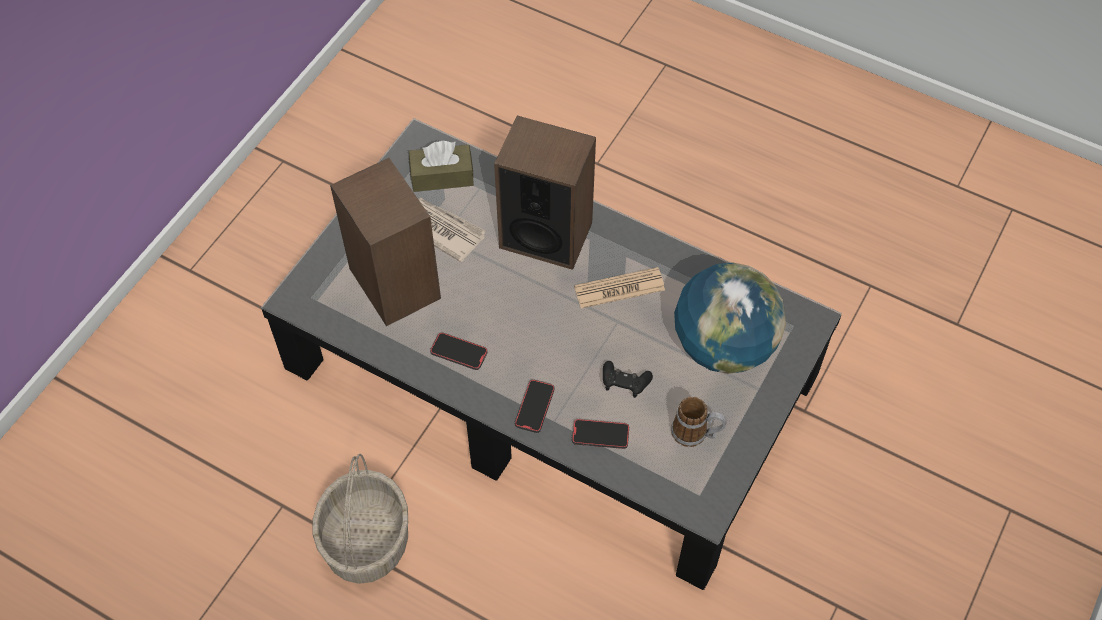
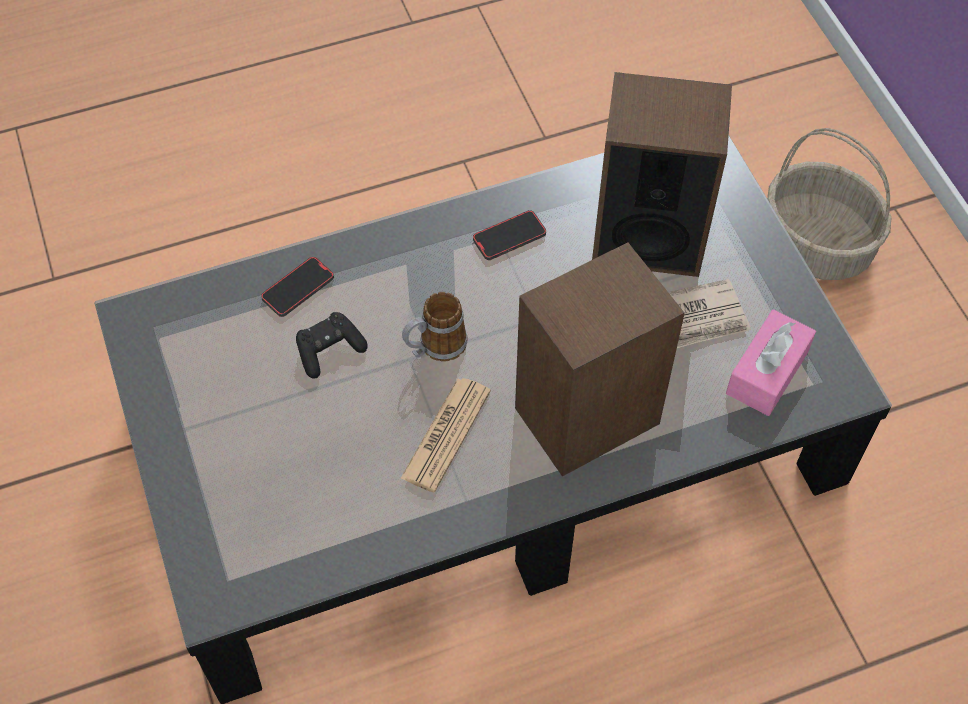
camera: 130 degrees right, 0 degrees up
(365, 539) = (452, 174): basket -> basket (818, 244)
(442, 176) = (767, 372): brown tissue box -> pink tissue box
(534, 407) = (384, 257): phone -> none
(696, 433) = (211, 370): mug -> mug (435, 347)
(723, 345) = (276, 479): globe -> none

